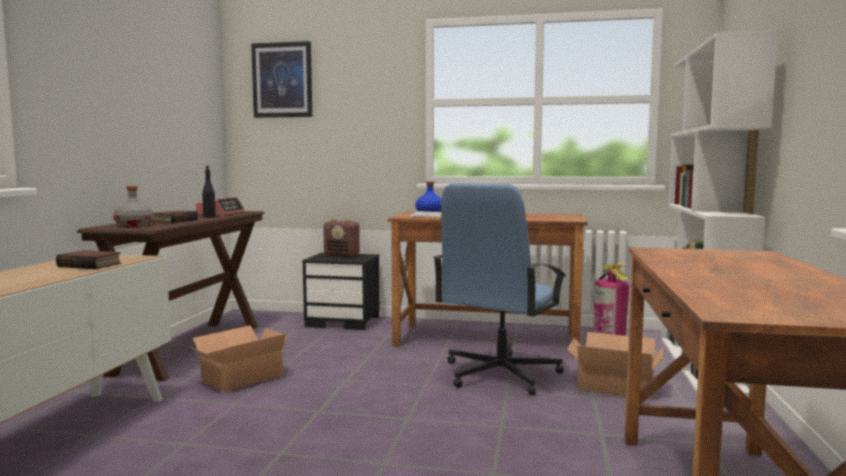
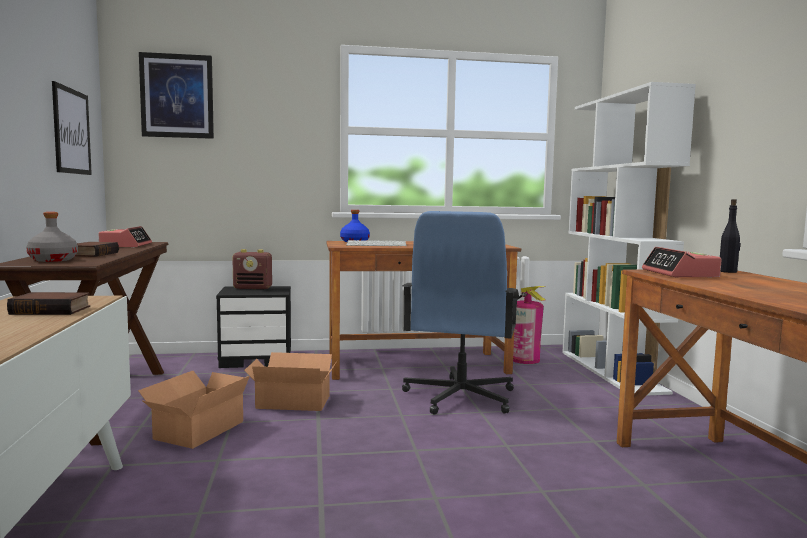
camera: 20 degrees left, 0 degrees up
(185, 117) = (71, 131): none -> picture
(209, 217) = (123, 249): black bottle -> black bottle (728, 271)
(613, 385) = (563, 396): cardboard box -> cardboard box (292, 401)
(680, 254) = (680, 274): none -> alarm clock

